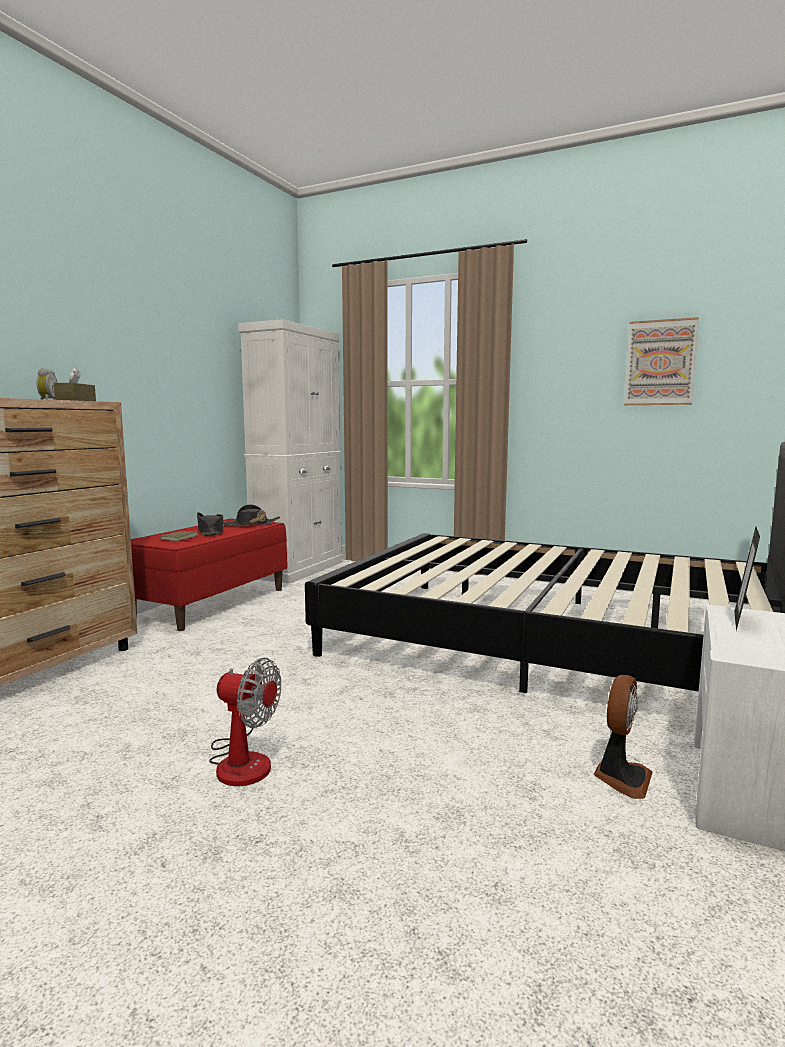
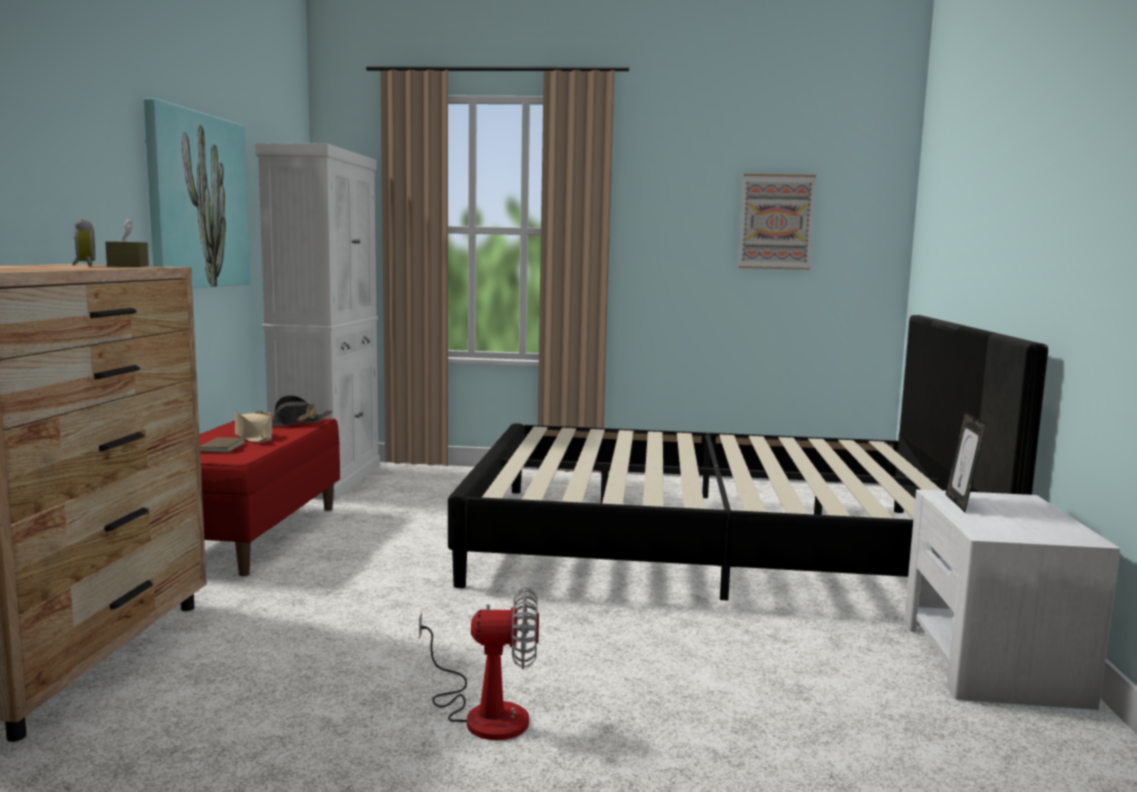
camera: 20 degrees left, 0 degrees up
(182, 364) = (196, 201): none -> picture
(210, 532) = (253, 436): black hat -> beige hat
(621, 778) = (868, 668): fan -> none

